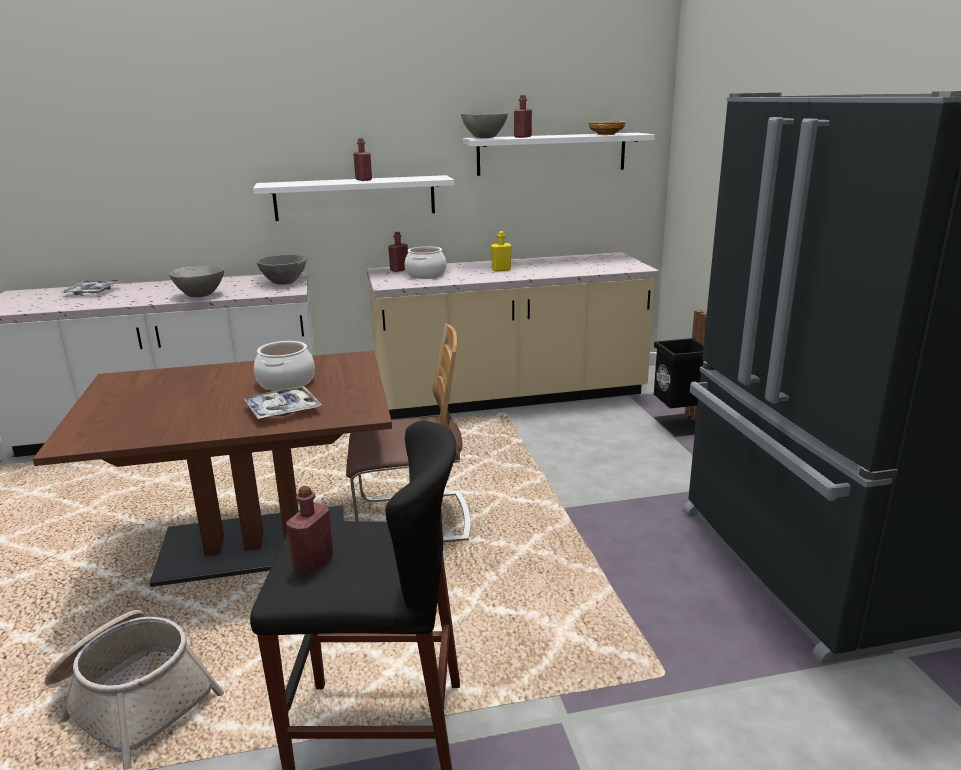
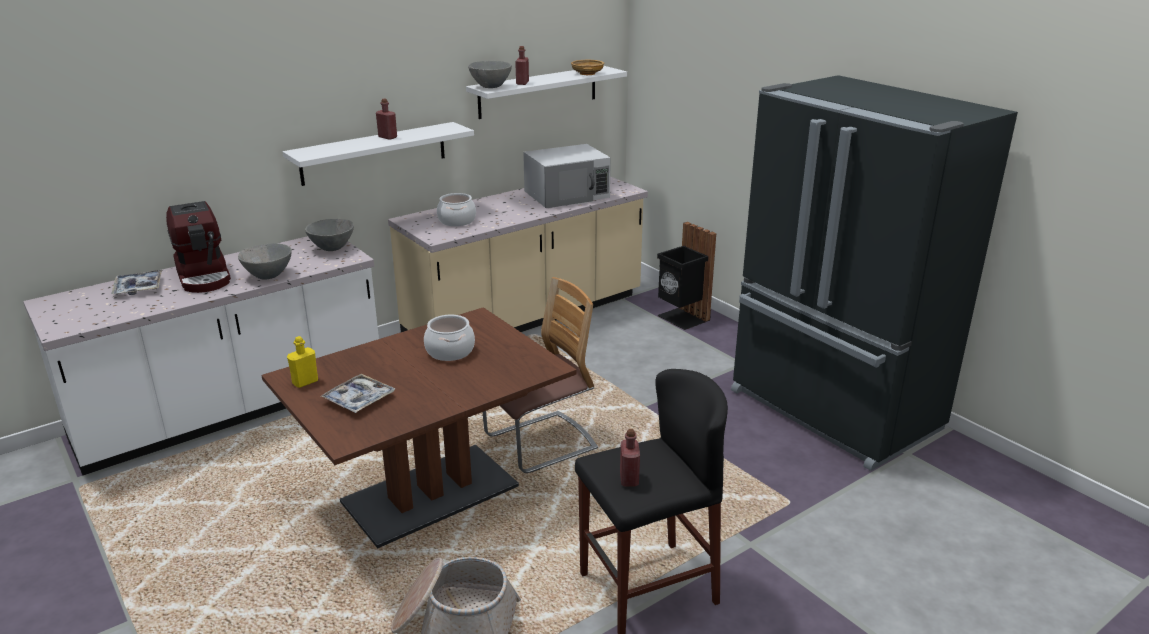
camera: 25 degrees left, 5 degrees up
(153, 290) = (204, 276): none -> coffee machine
(282, 410) = (481, 376): tray -> tray (359, 399)
(399, 270) = (423, 217): red bottle -> none
(501, 270) = (517, 206): yellow bottle -> yellow bottle (305, 382)
(565, 266) = (567, 194): none -> white microwave

